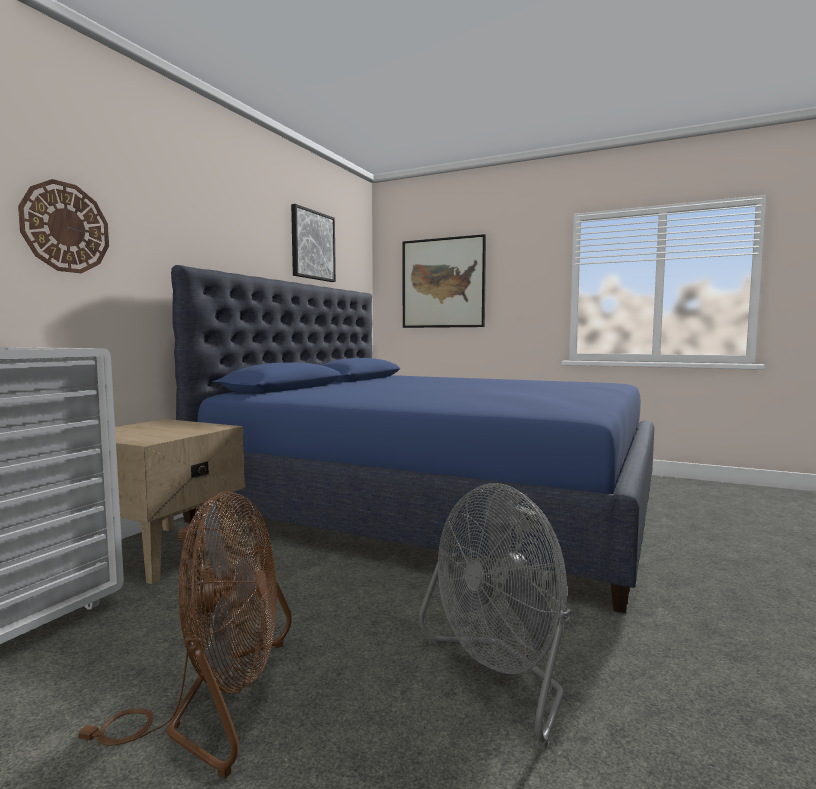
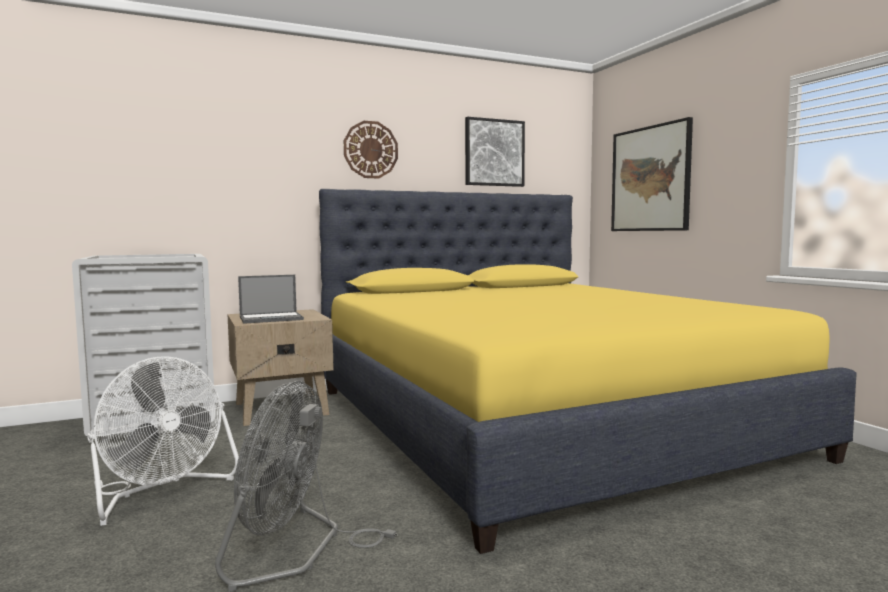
camera: 40 degrees right, 0 degrees up
(65, 227) = (240, 170): wall clock -> wall clock (370, 150)
(159, 433) = (272, 318): none -> laptop
(215, 704) = (155, 494): brown fan -> white fan
(440, 501) = (537, 420): blue bed -> yellow bed

